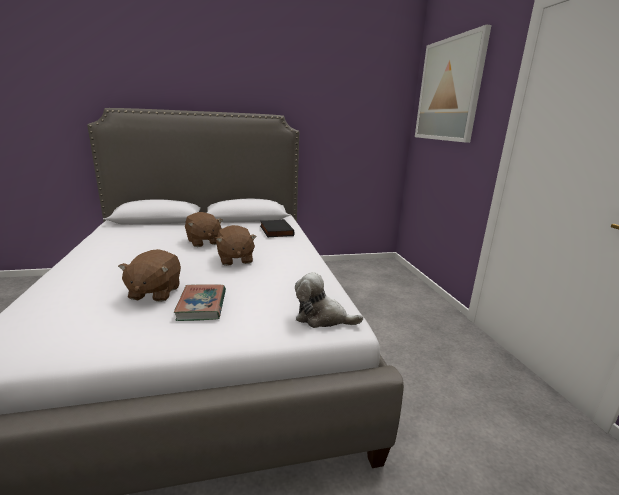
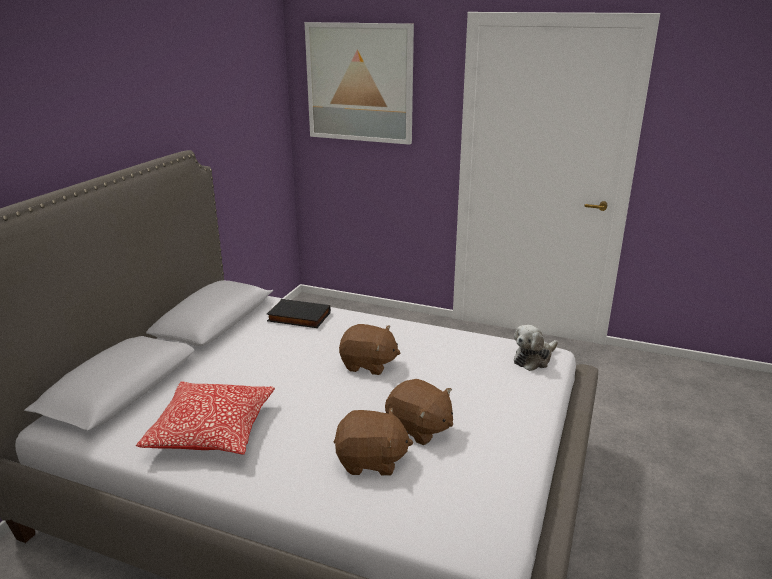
camera: 55 degrees left, 5 degrees up
(124, 242) = (212, 431): none -> pillow
(202, 305) = (470, 407): book -> none
(203, 242) = (282, 371): brown plush toy -> brown plush toy (371, 461)

